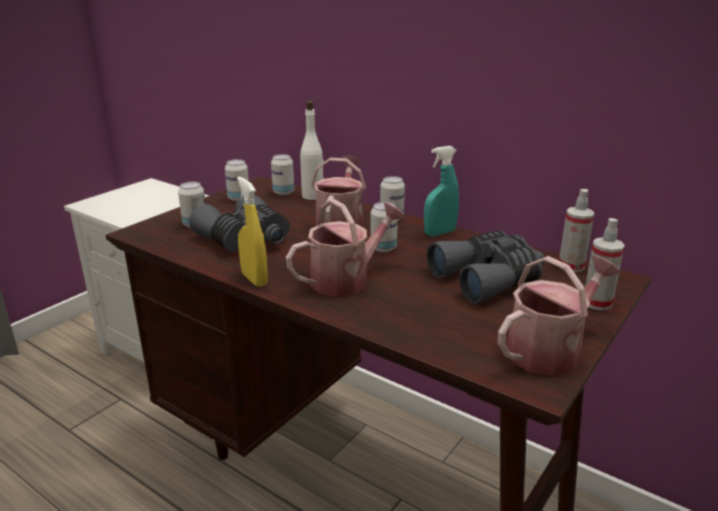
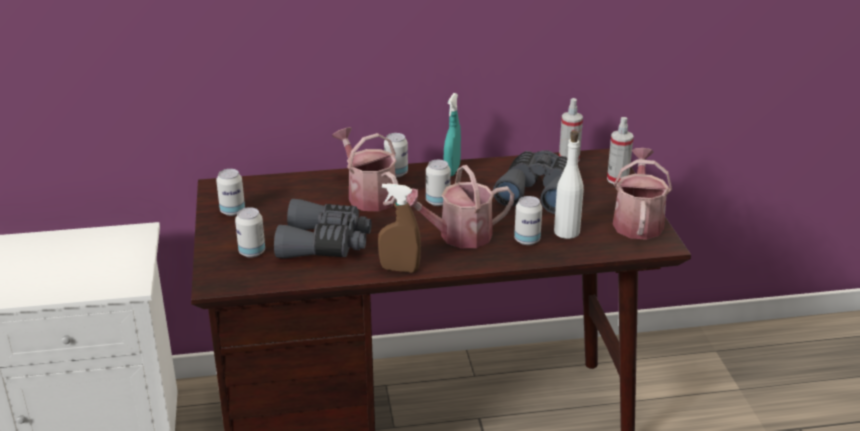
camera: 45 degrees left, 5 degrees up
(254, 279) = (399, 269): yellow spray bottle -> brown spray bottle
(283, 192) = (259, 187): can -> can (527, 240)
(313, 196) = (293, 180): white bottle -> white bottle (566, 232)
(346, 279) = (458, 236): watering can -> watering can turned 120 degrees counterclockwise

